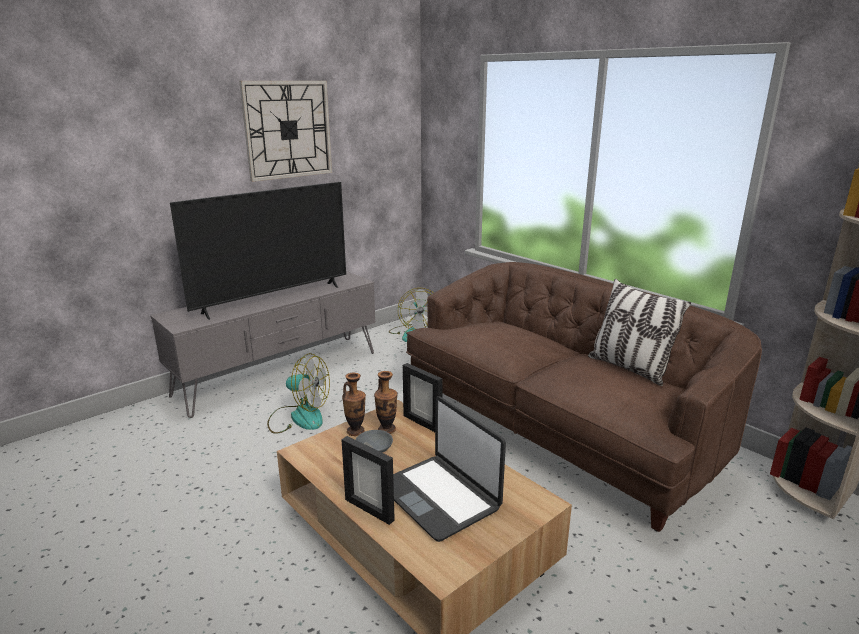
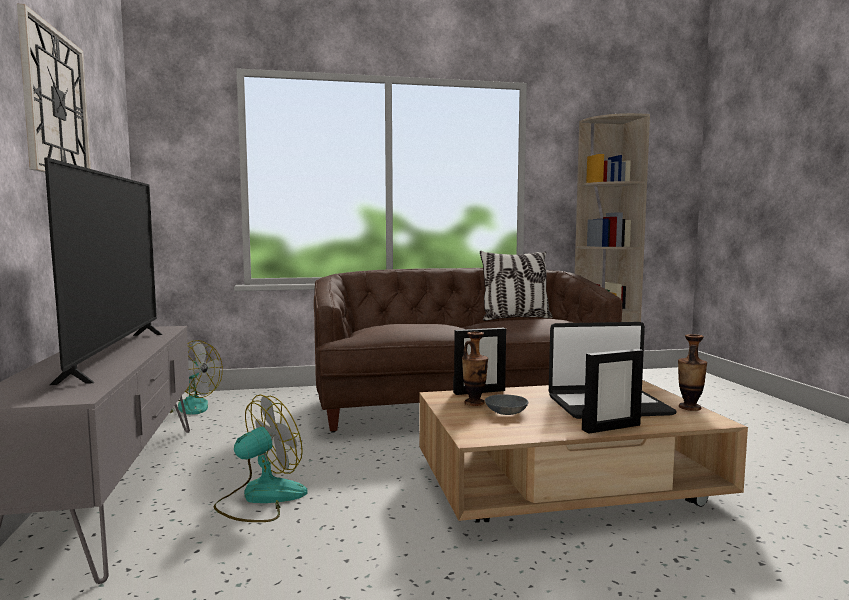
camera: 60 degrees left, 15 degrees down
(355, 431) = (462, 413): vase -> vase (689, 408)

